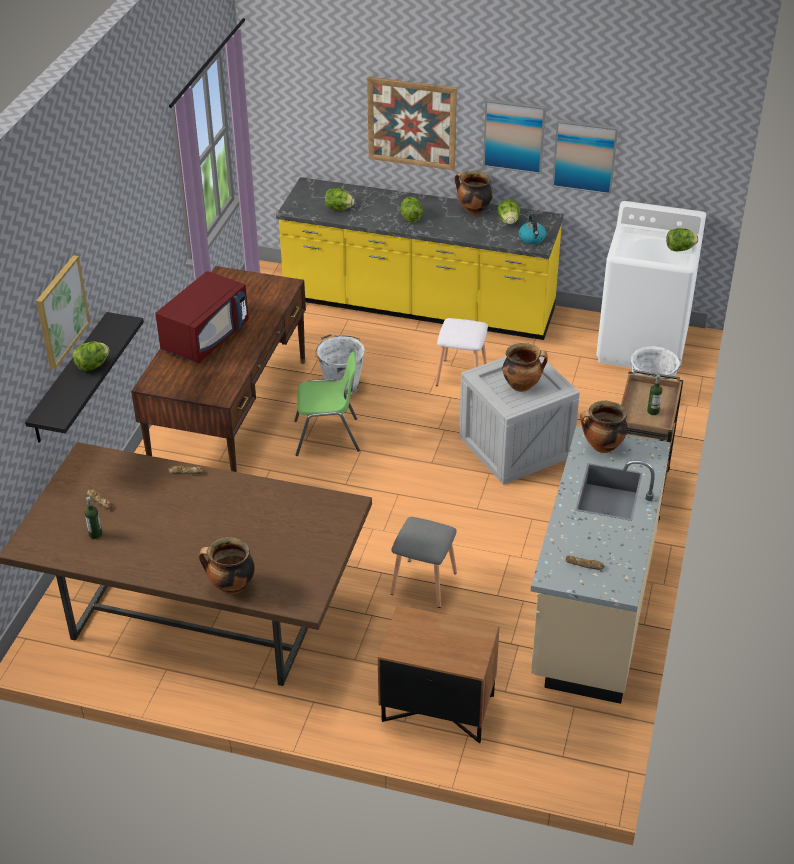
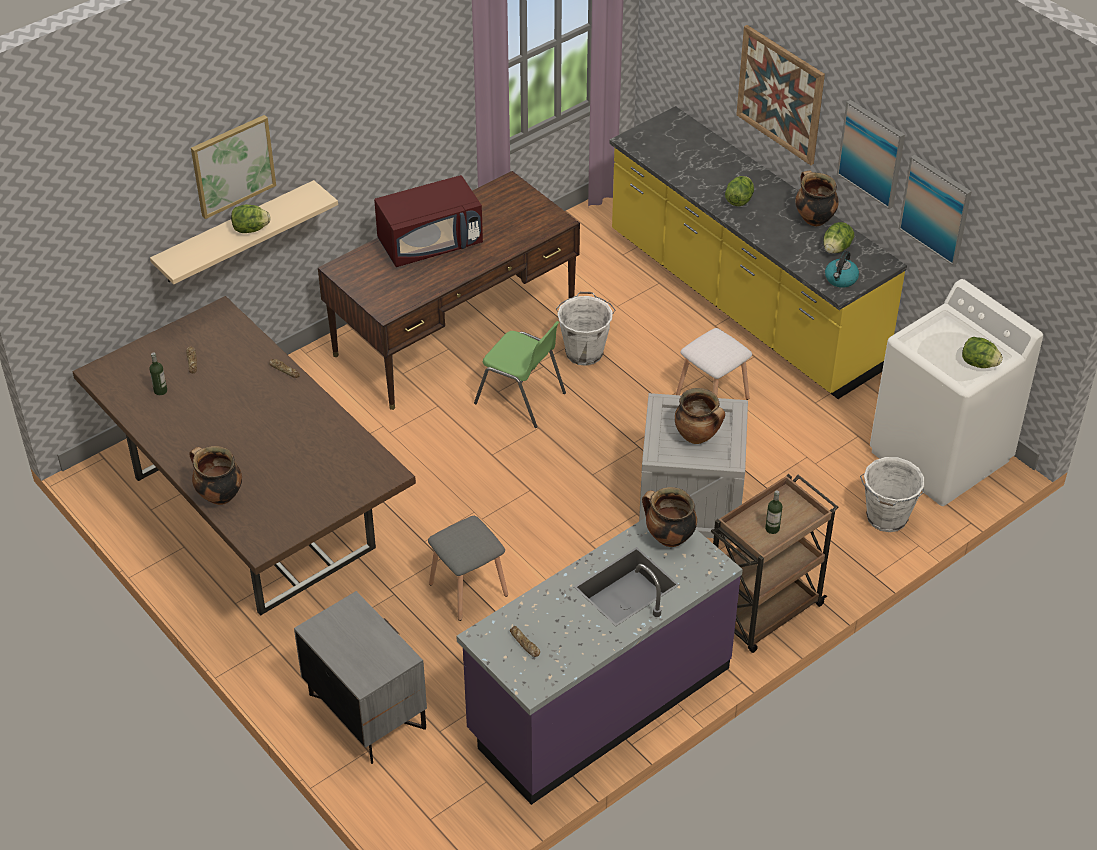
camera: 35 degrees right, 5 degrees up
(70, 379) = (235, 233): black shelf -> beige shelf
(338, 208) = (677, 158): lettuce -> none
(437, 709) = (365, 712): brown nightstand -> grey nightstand
(592, 608) = (598, 700): beige counter -> purple counter

